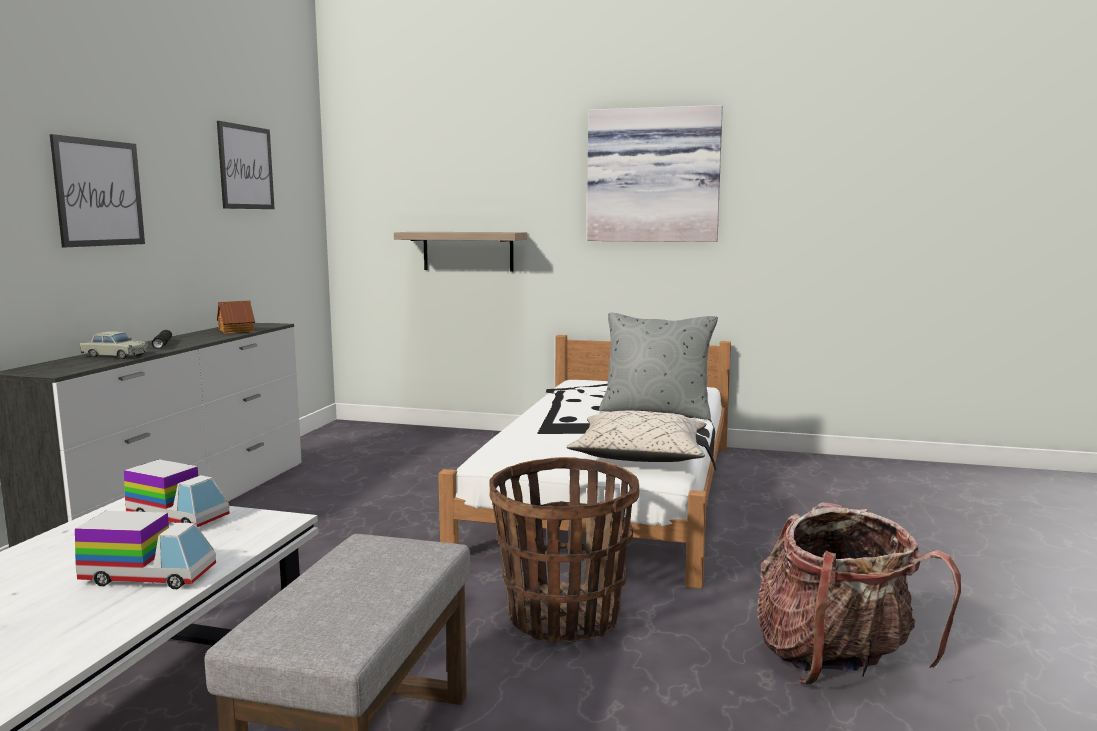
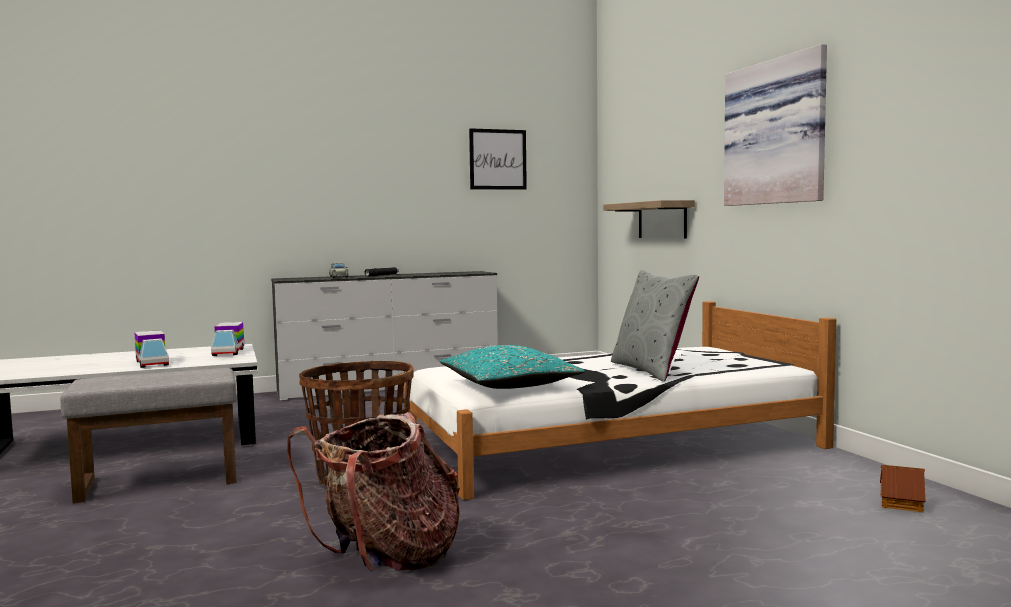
camera: 55 degrees right, 5 degrees down
(99, 193) = (359, 180): picture -> none
(235, 330) = (448, 273): toy house -> toy house (900, 503)
(640, 456) = (509, 385): beige pillow -> turquoise pillow

